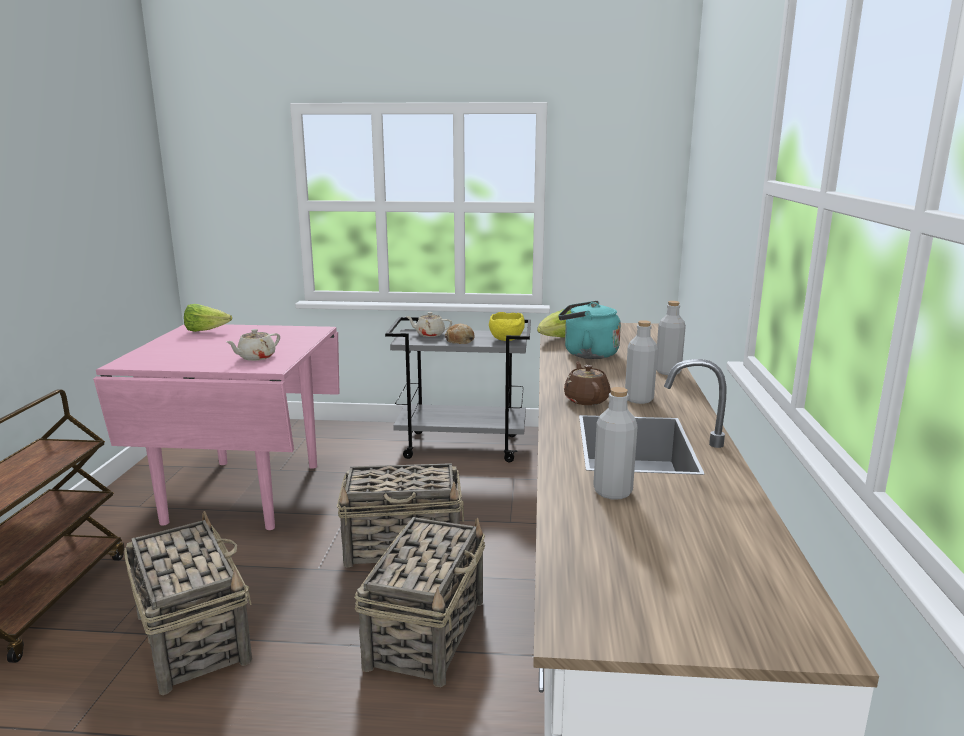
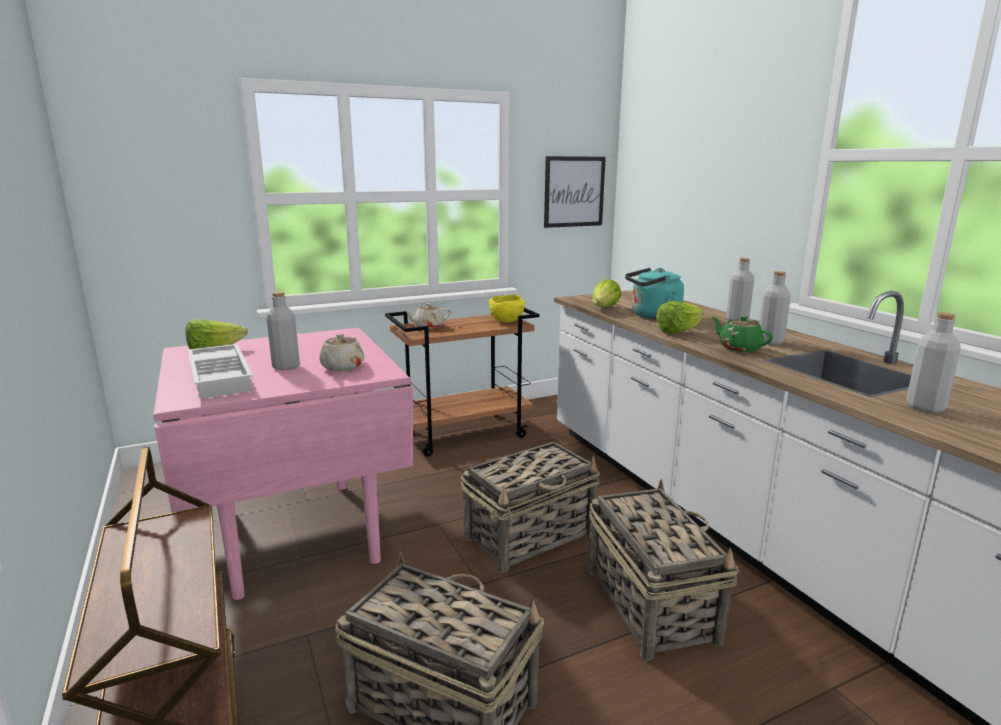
camera: 30 degrees left, 0 degrees up
(174, 351) = (222, 377): none -> white tray
(224, 350) = (286, 366): none -> grey bottle
(460, 340) = (467, 327): bread -> none
(463, 446) = (464, 433): grey cart -> brown cart
(569, 373) = (678, 332): none -> lettuce
(586, 399) = (739, 348): brown teapot -> green teapot
(627, 207) = (574, 192): none -> picture

